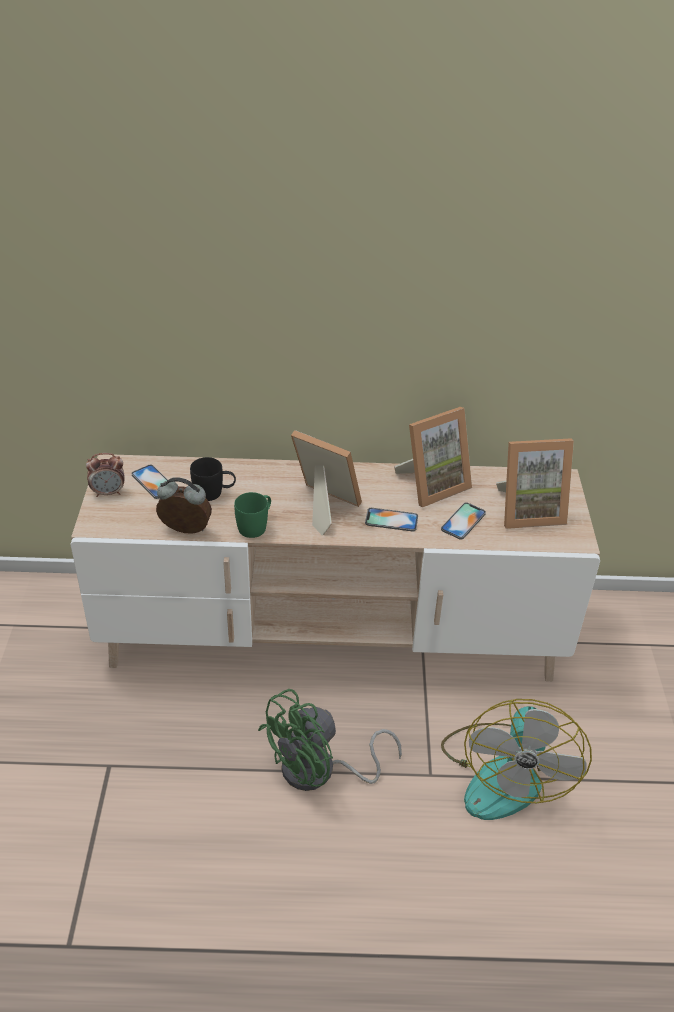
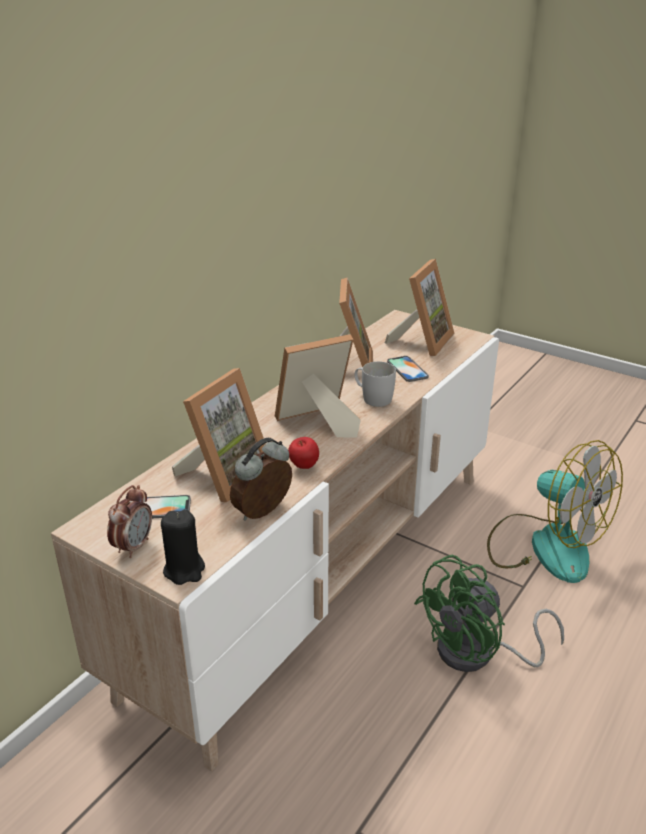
camera: 55 degrees left, 10 degrees down
(102, 524) = (184, 570): none -> black candle
(214, 493) = (224, 475): black mug -> picture frame
(256, 525) = (303, 467): green mug -> apple
(320, 772) = (478, 654): green fan -> green fan turned 60 degrees clockwise
(391, 520) = (372, 398): phone -> white mug

